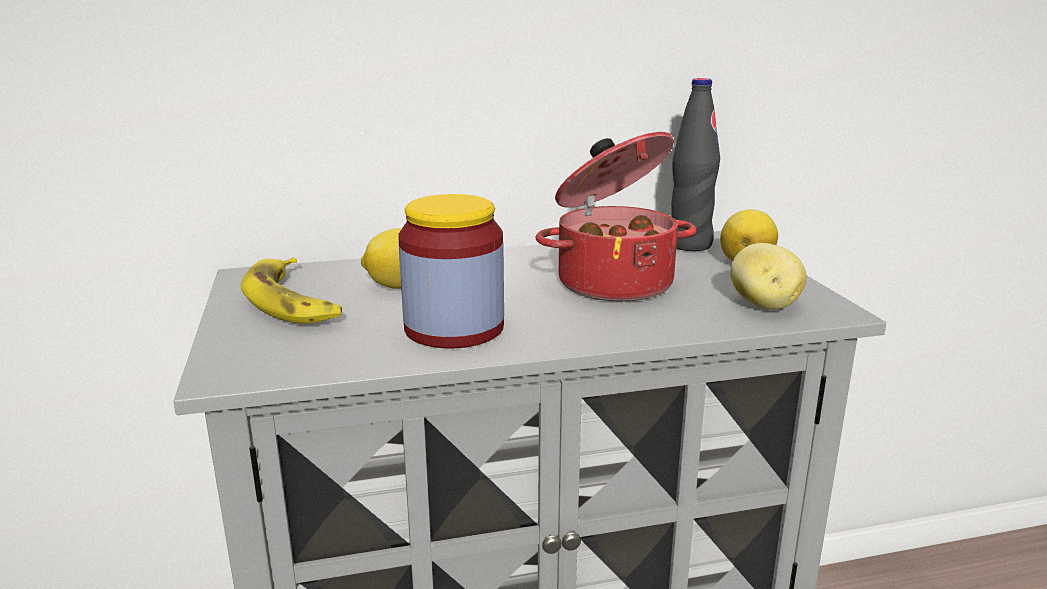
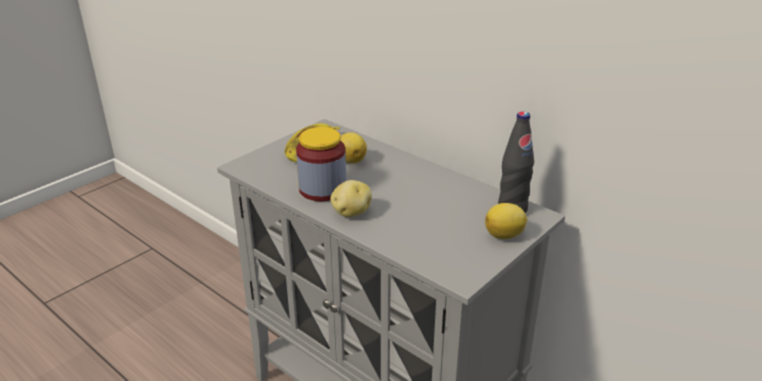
camera: 55 degrees right, 10 degrees up
(614, 282) = (422, 206): cooking pot -> none
(763, 305) = (443, 255): potato -> potato (351, 212)

